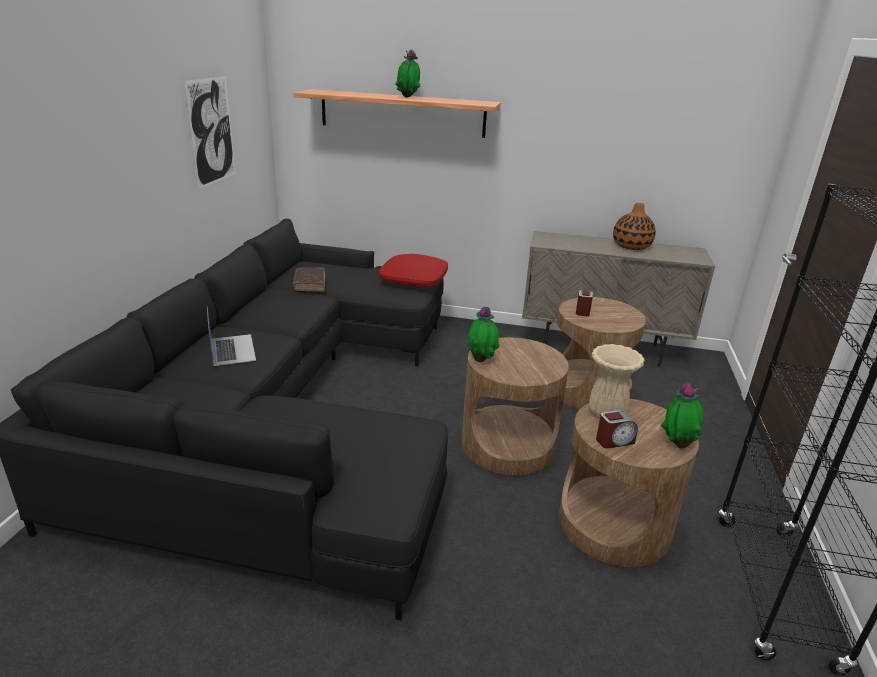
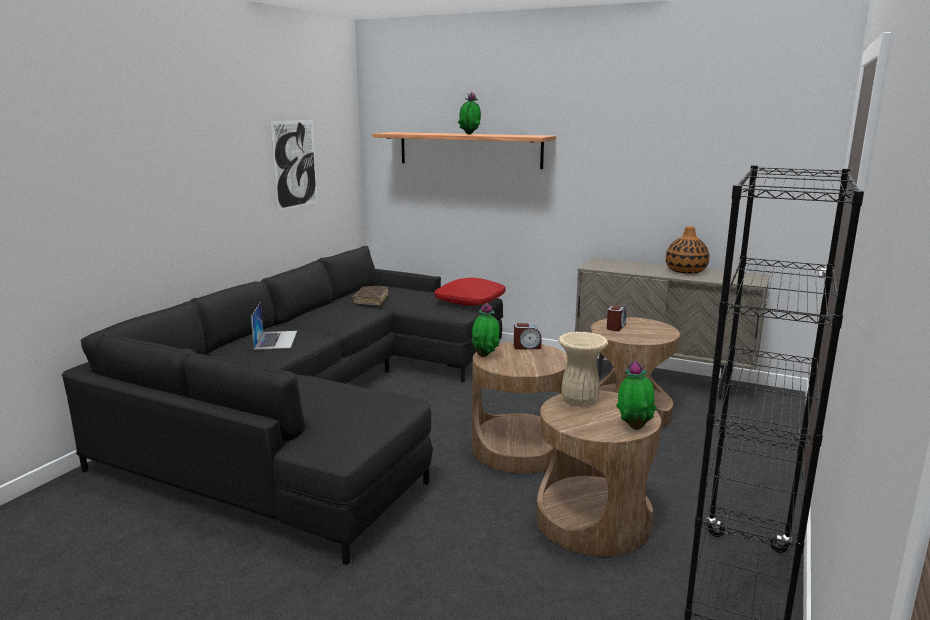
camera: 15 degrees right, 10 degrees down
(614, 441) = (571, 419): alarm clock -> alarm clock (527, 347)

